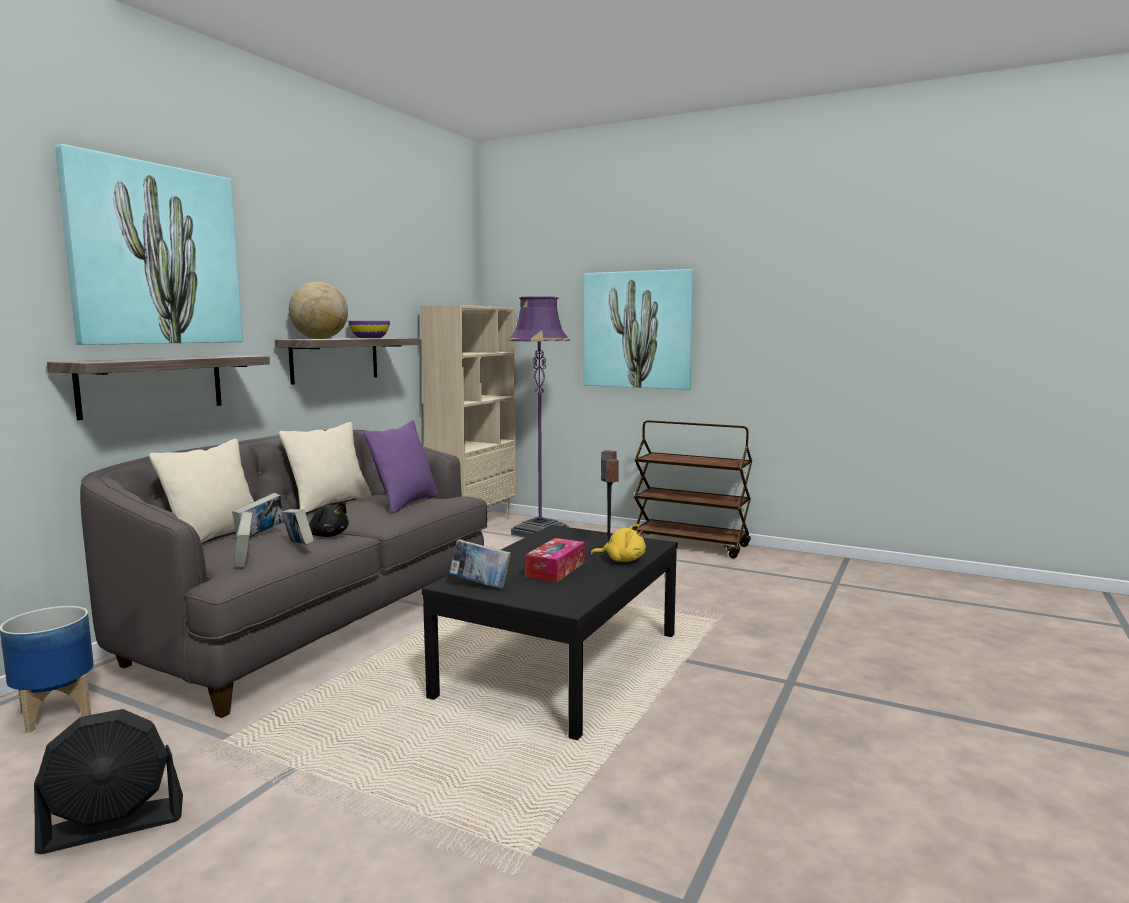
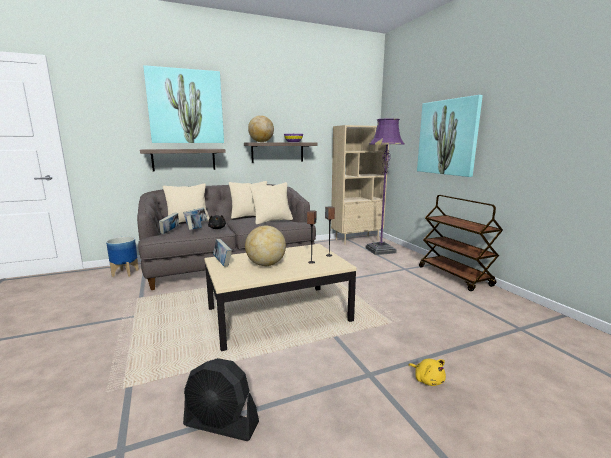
camera: 40 degrees right, 5 degrees up
(114, 825) = (76, 312): black fan -> black fan (221, 424)
(405, 503) = (272, 221): purple pillow -> beige pillow
(555, 569) = (266, 264): tissue box -> globe
(561, 663) = (278, 314): black coffee table -> beige coffee table
(622, 560) = (304, 268): yellow plush toy -> yellow plush toy (427, 380)

